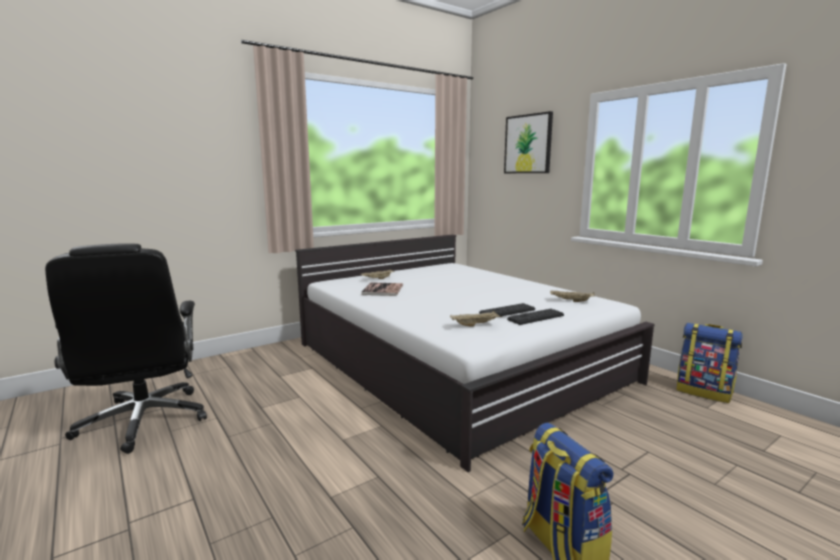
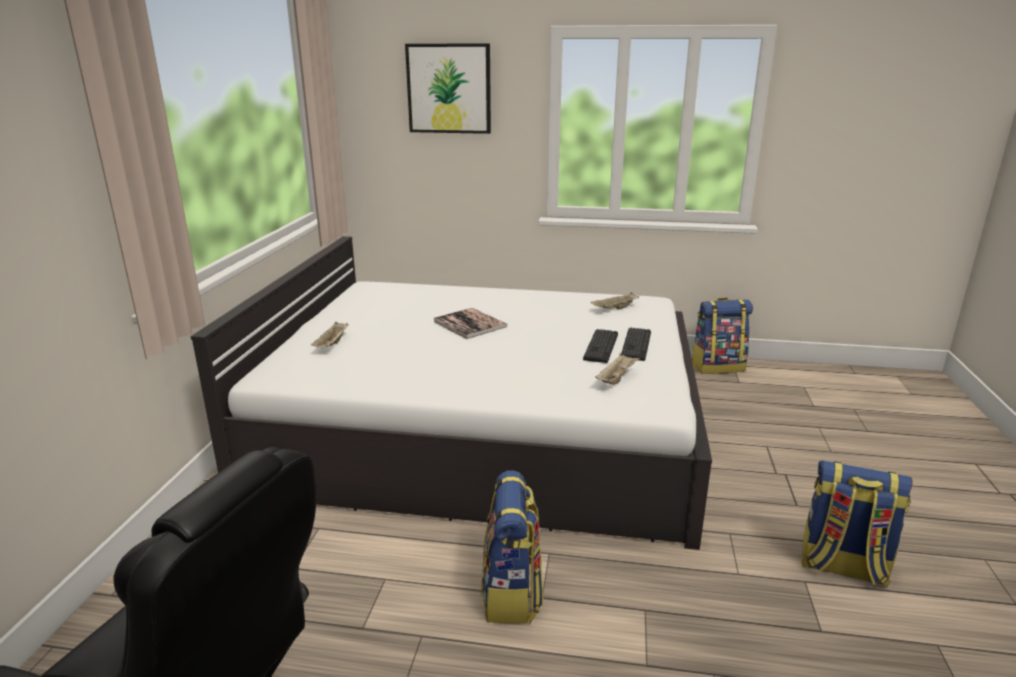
camera: 45 degrees left, 10 degrees up
(333, 430) = (512, 594): none -> backpack
(383, 290) = (390, 363): book -> book (470, 324)

